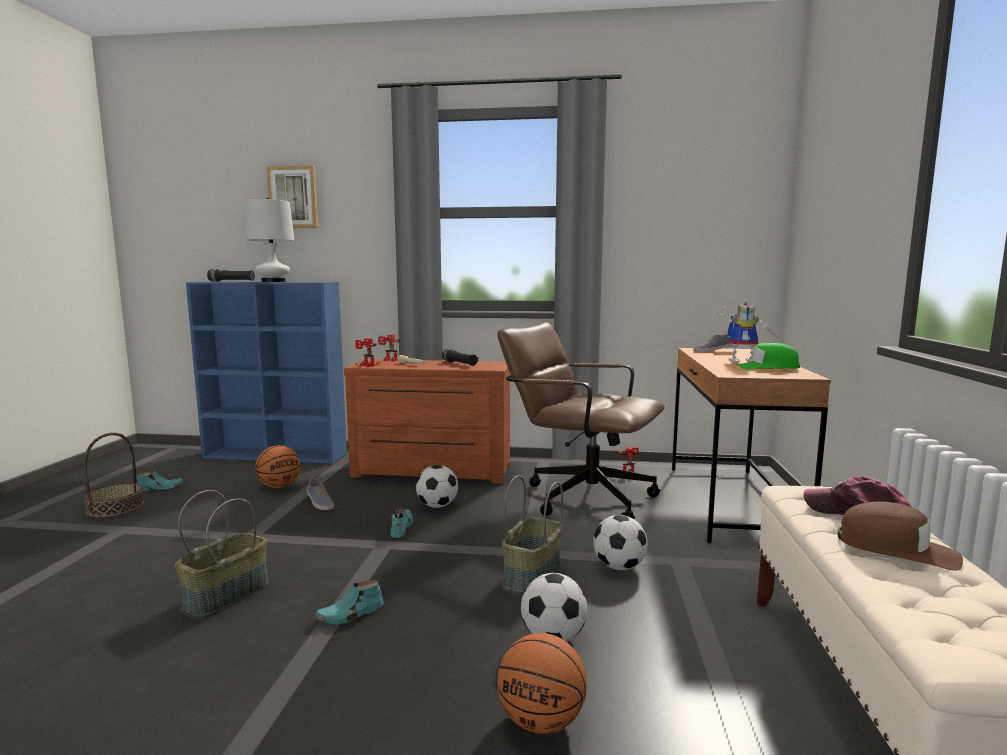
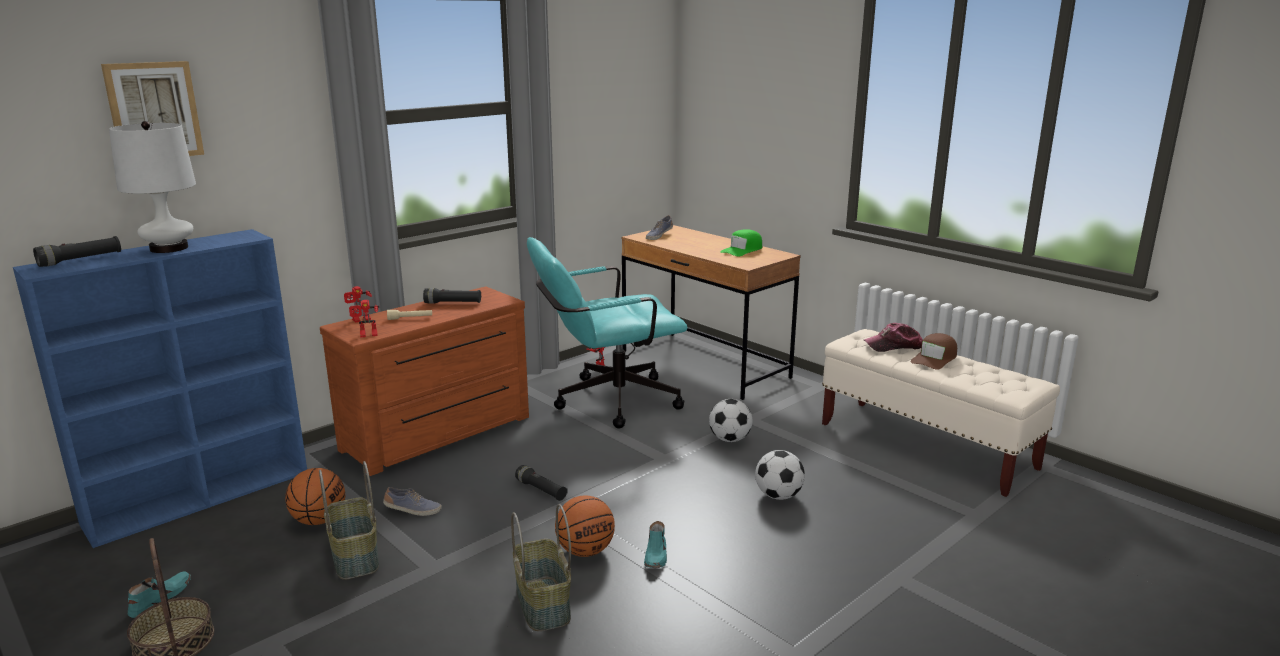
camera: 50 degrees left, 10 degrees up
(401, 528) = (541, 490): turquoise shoe -> black flashlight
(437, 506) = (524, 460): football -> none
(533, 575) = (698, 470): basket -> basket (356, 556)
(541, 720) = (846, 531): basketball -> basketball (585, 551)
(579, 495) = (606, 401): brown office chair -> turquoise office chair
(744, 361) = (710, 245): toy robot -> none
(897, 548) = (935, 359): brown cap -> brown cap turned 150 degrees clockwise

